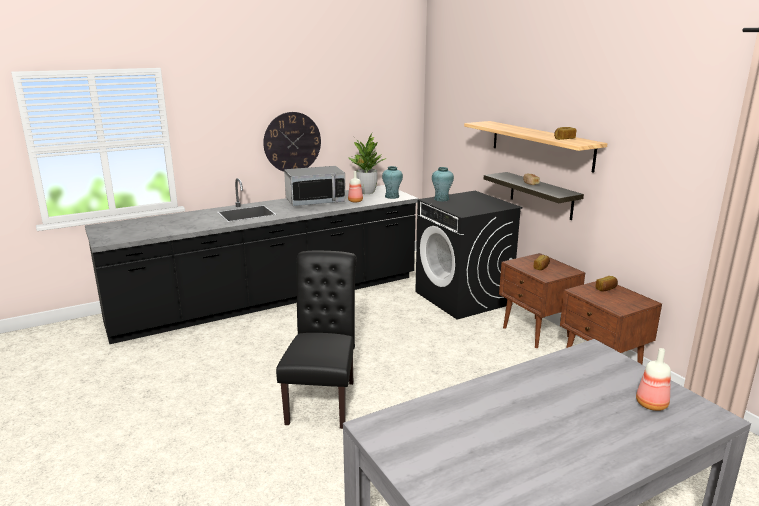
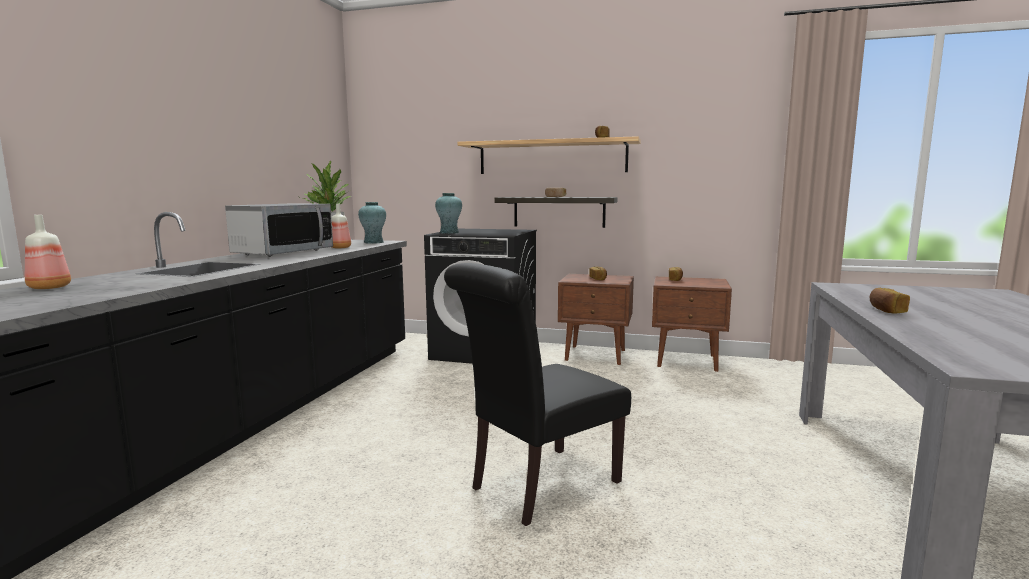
camera: 45 degrees left, 10 degrees down
(292, 142) = (216, 170): wall clock -> none
(323, 399) = (538, 487): black chair -> black chair turned 90 degrees counterclockwise
(512, 383) = (886, 310): none -> bread
(650, 404) = (961, 296): bottle -> bottle (48, 287)

